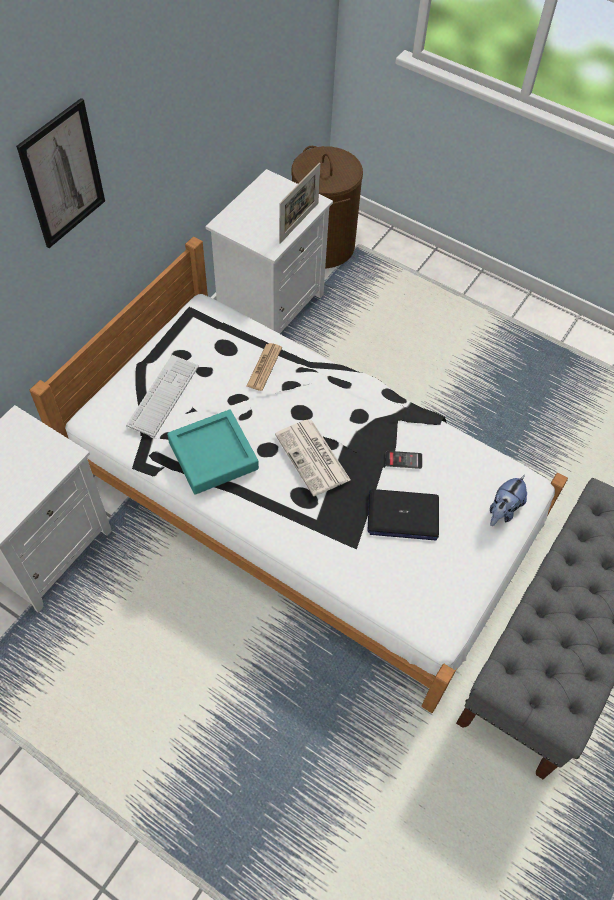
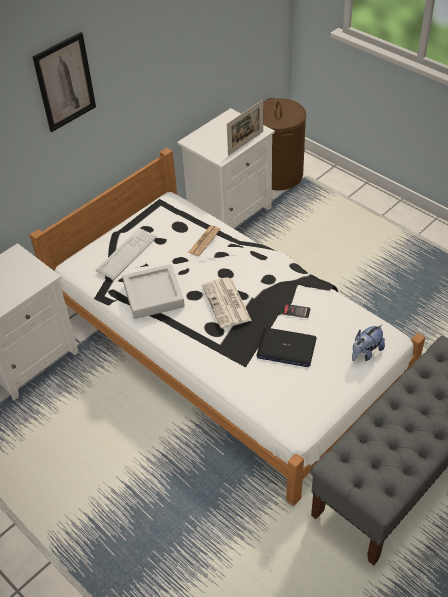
camera: 15 degrees right, 10 degrees down
(213, 455) = (153, 295): turquoise tray -> grey tray

